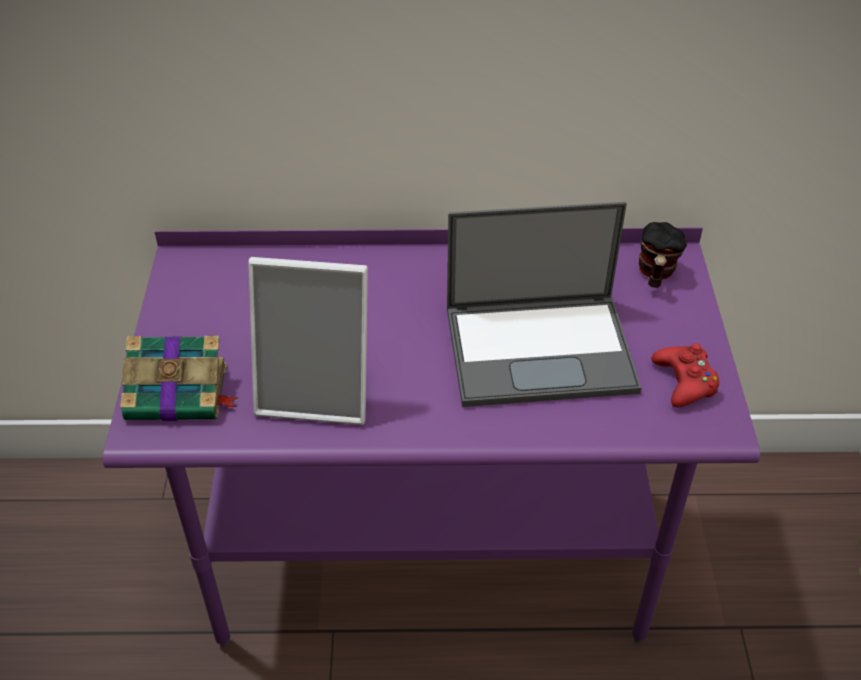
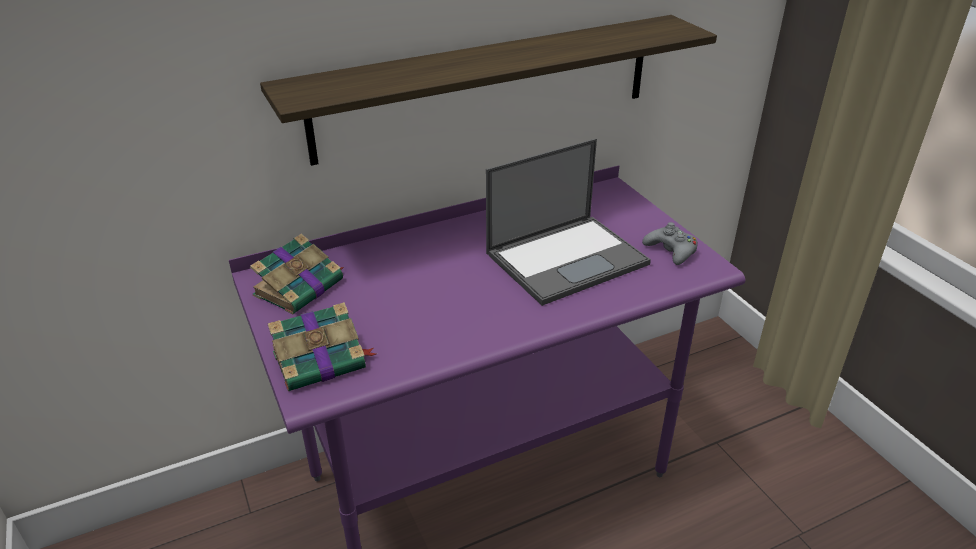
camera: 25 degrees left, 10 degrees down
(215, 288) = (300, 287): none -> book
(317, 391) = (430, 327): picture frame -> none
(508, 93) = (487, 87): none -> shelf
(655, 274) = (606, 200): mug -> none
(685, 382) = (671, 250): red game controller -> grey game controller

